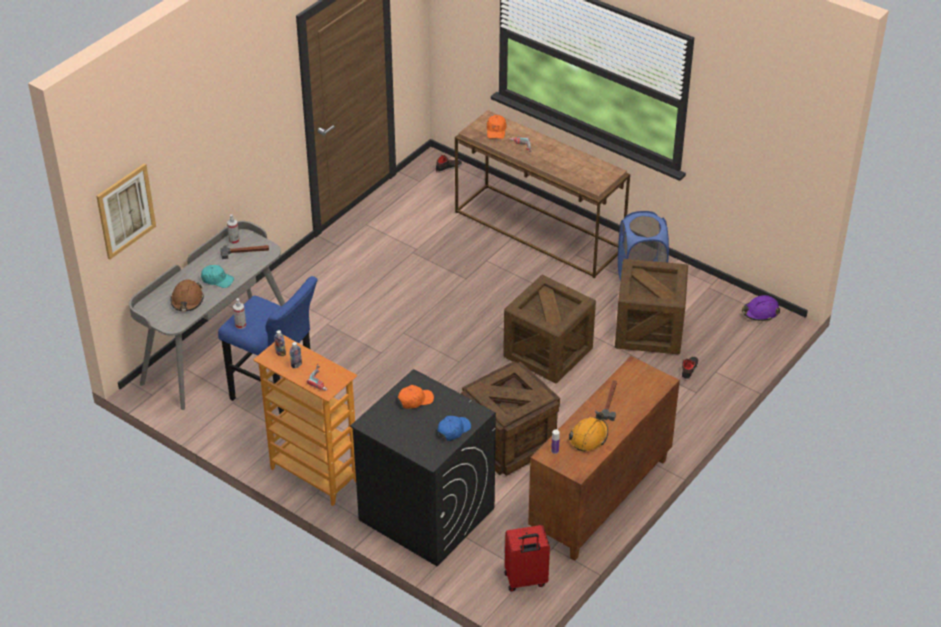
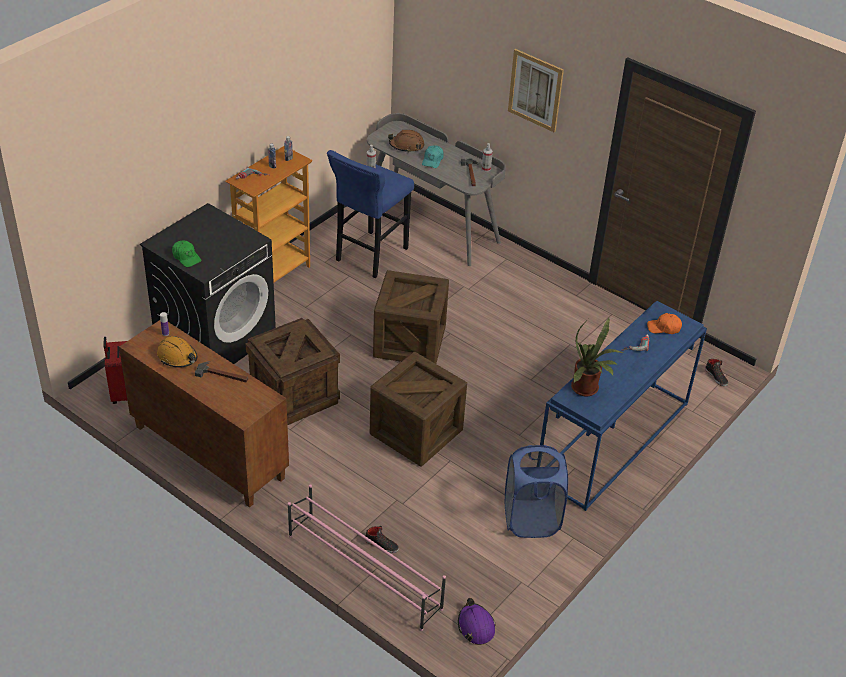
camera: 90 degrees right, 0 degrees up
(126, 211) = (422, 45): picture -> picture (535, 90)
(415, 400) = (229, 238): orange cap -> none
(453, 430) = (186, 257): blue cap -> green cap
(540, 231) = (613, 442): brown console table -> blue console table
(583, 175) = (587, 389): none -> potted plant
(649, 330) = (447, 517): crate -> crate (409, 341)
(721, 379) = (363, 571): none -> pink shoe rack

